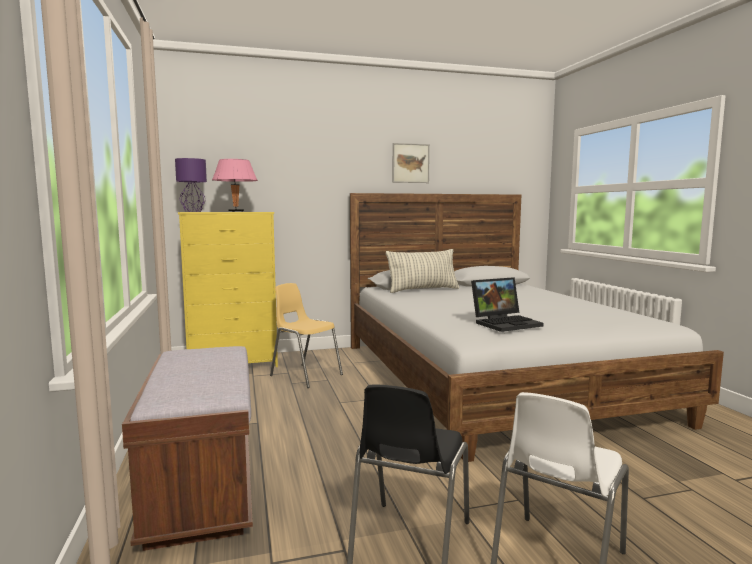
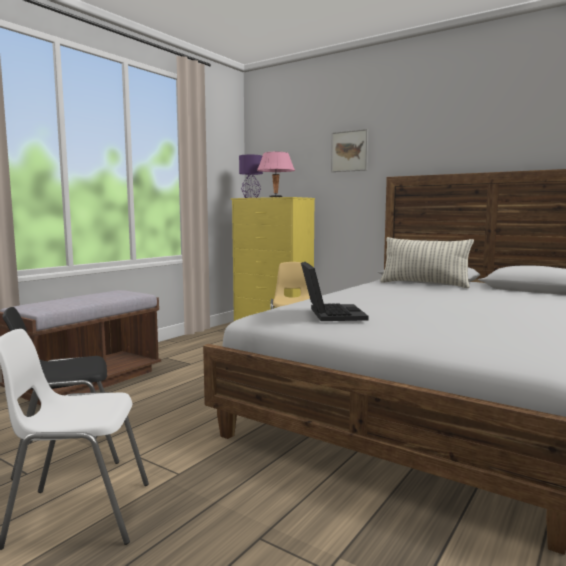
camera: 50 degrees right, 0 degrees up
(410, 163) = (461, 138): picture -> picture (349, 151)
(506, 323) = (330, 314): laptop -> laptop turned 120 degrees counterclockwise

